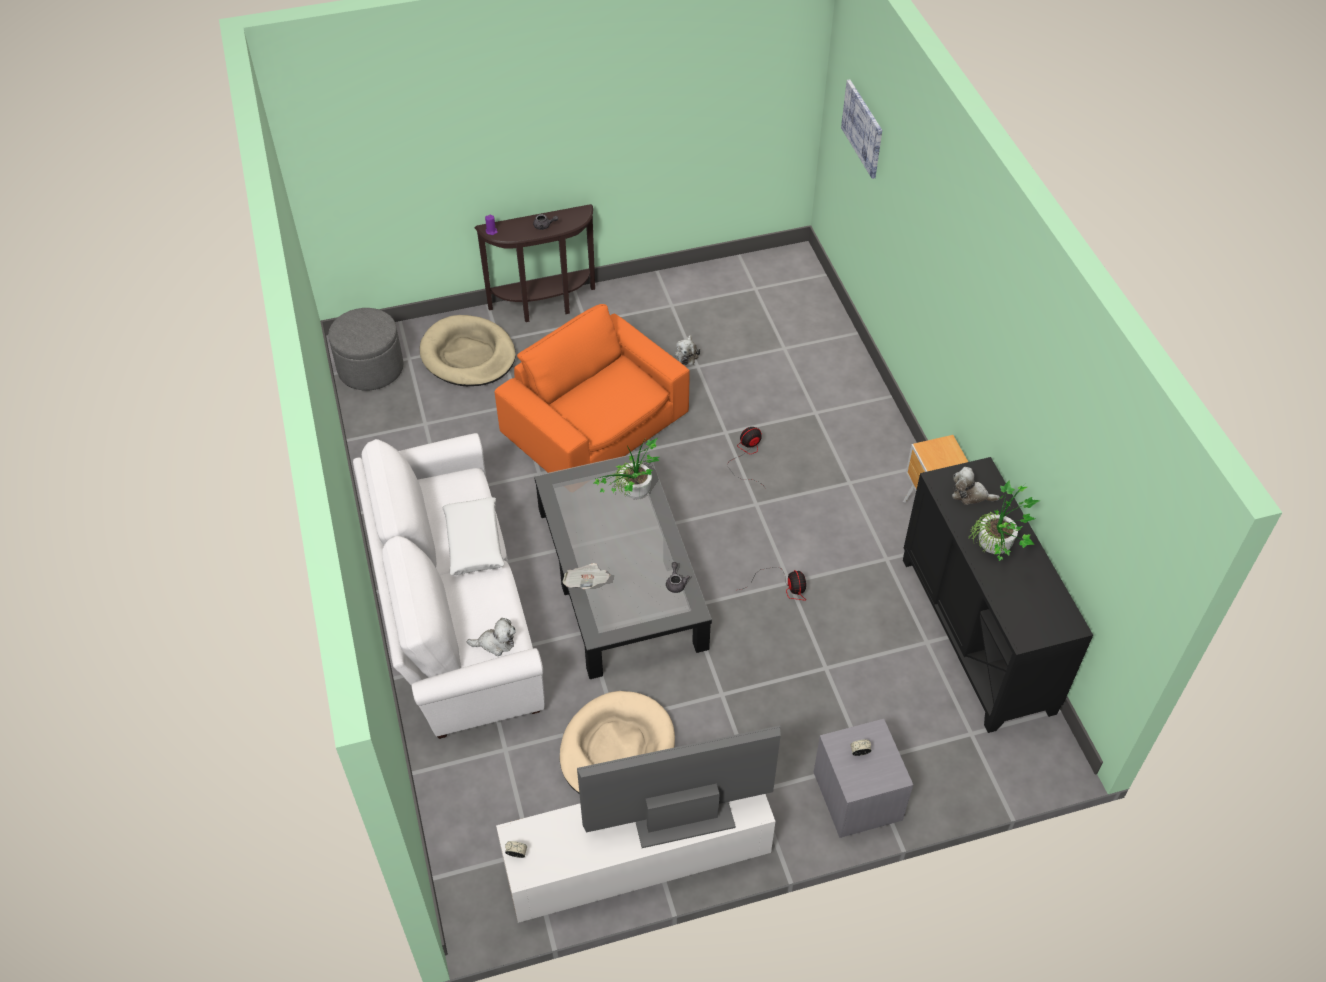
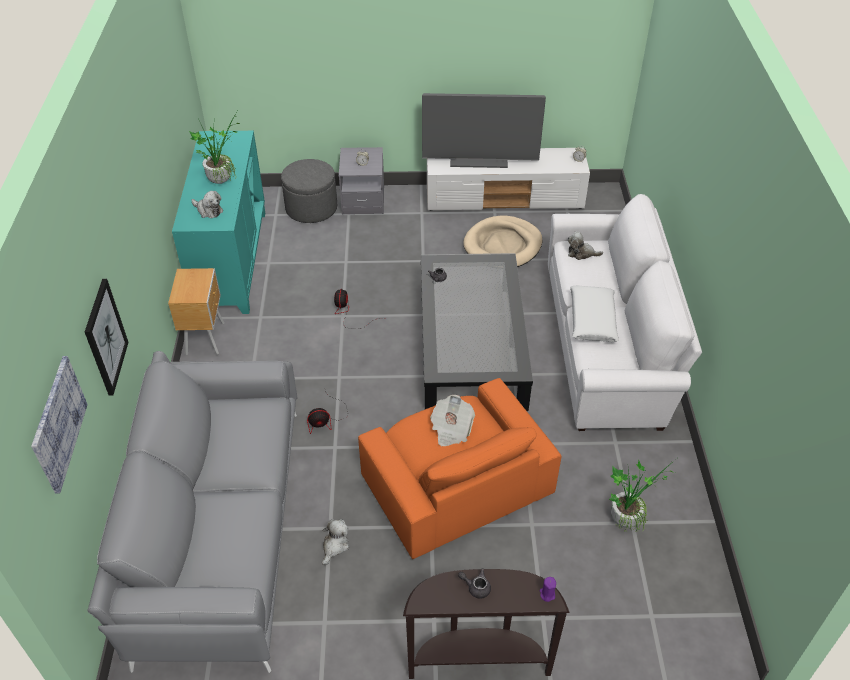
camera: 165 degrees left, 5 degrees down
(371, 368) = (696, 611): grey ottoman -> grey ottoman (311, 208)
(468, 355) = (580, 603): beige dog bed -> none
(587, 583) = (505, 291): newspaper -> newspaper (451, 429)
(632, 496) = (451, 345): potted plant -> potted plant (627, 516)
(794, 347) = (218, 528): none -> grey sofa
(906, 231) = (105, 337): none -> picture
(977, 634) = (231, 261): black cabinet -> turquoise cabinet

